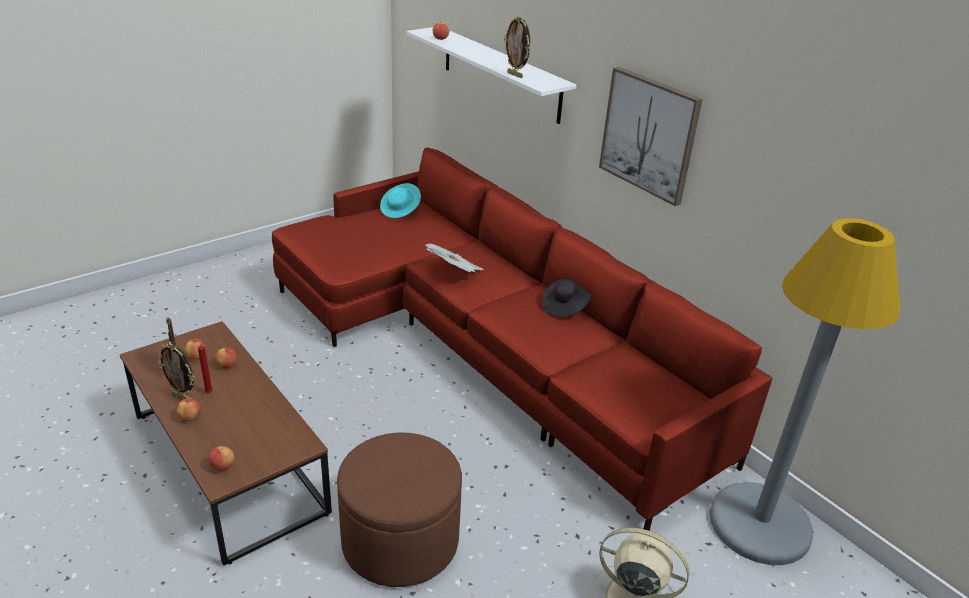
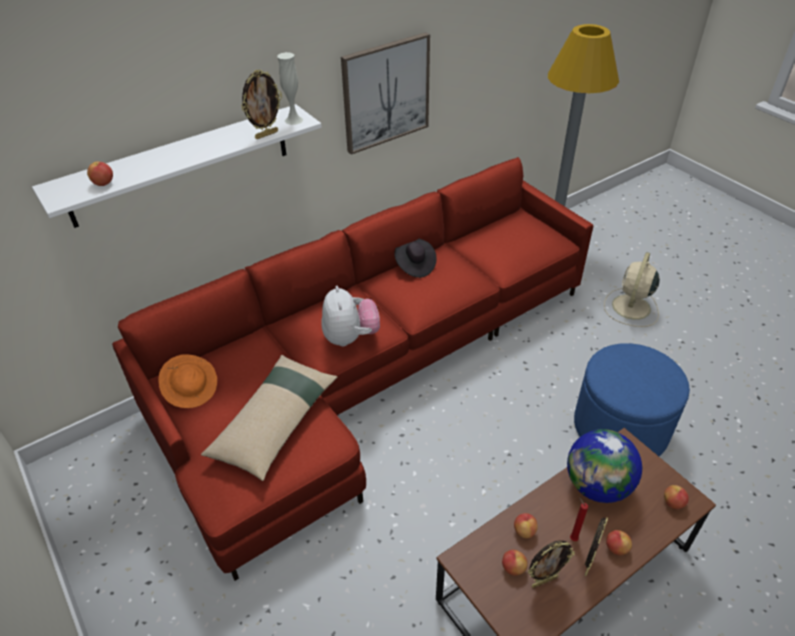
camera: 85 degrees left, 10 degrees up
(259, 416) = (597, 486): none -> globe
(361, 243) = (275, 422): none -> beige pillow
(400, 210) = (191, 389): turquoise hat -> orange hat
(400, 541) = (620, 427): brown ottoman -> blue ottoman
(454, 272) = (350, 337): newspaper -> plush toy
(543, 83) = (294, 120): none -> white vase

